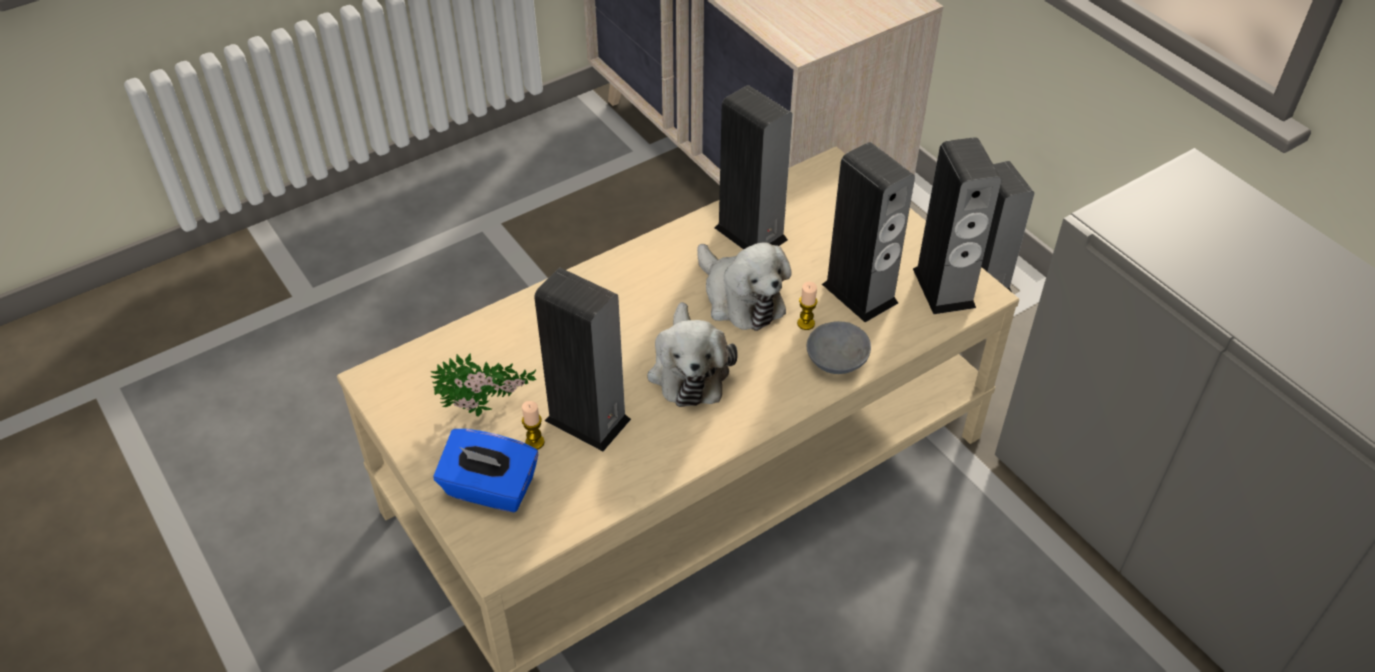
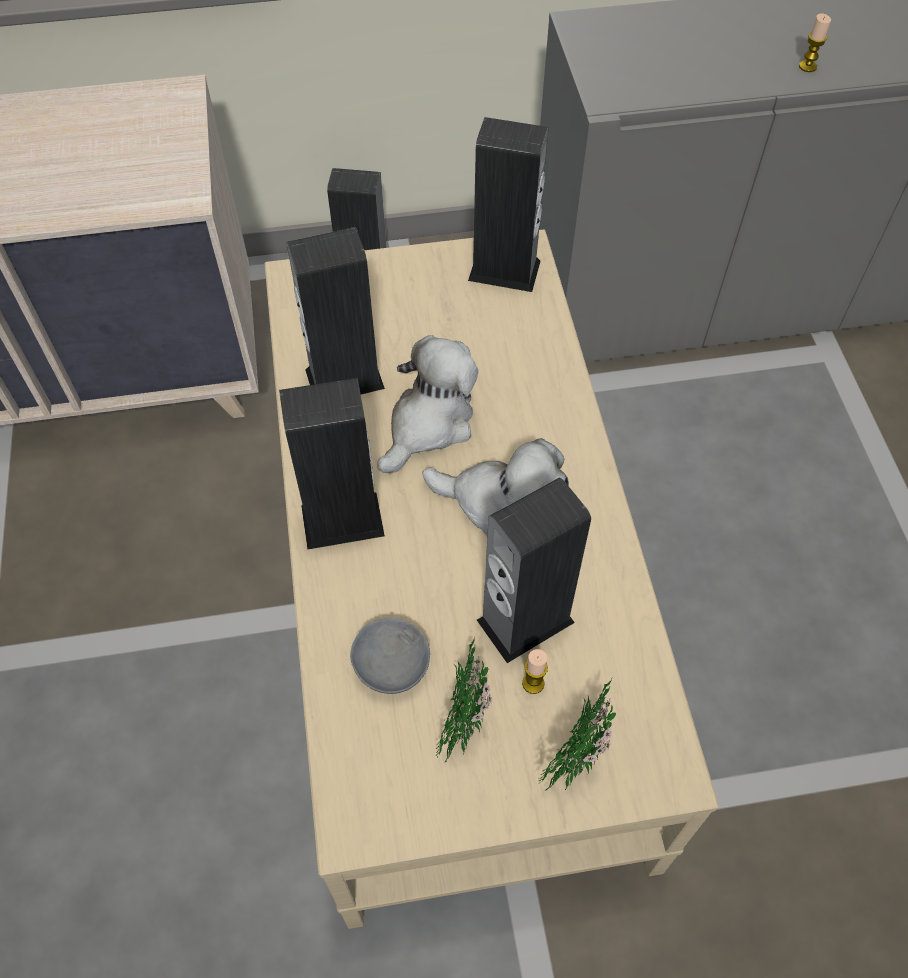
camera: 65 degrees left, 10 degrees up
(490, 489) = (579, 751): blue tissue box -> potted plant
(740, 298) = (429, 424): plush toy -> plush toy turned 45 degrees counterclockwise
(806, 323) = (492, 387): candle -> candle (807, 66)
(835, 357) = (546, 383): grey bowl -> grey bowl (388, 664)
(859, 293) = (476, 331): speaker -> speaker (342, 520)

